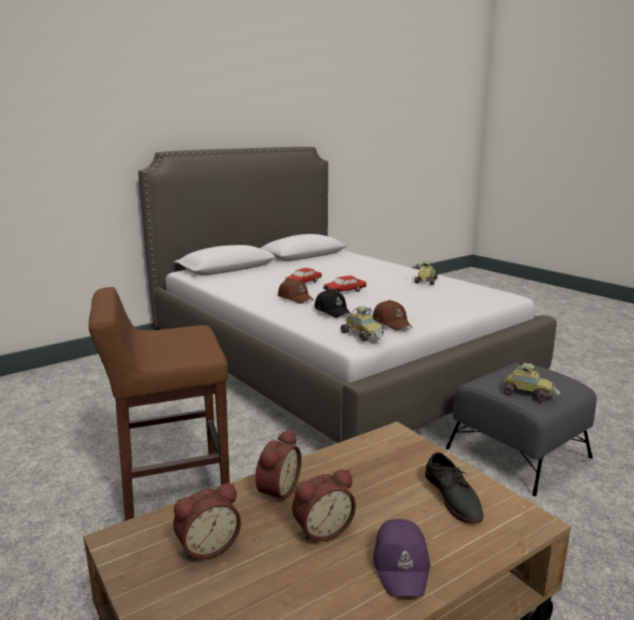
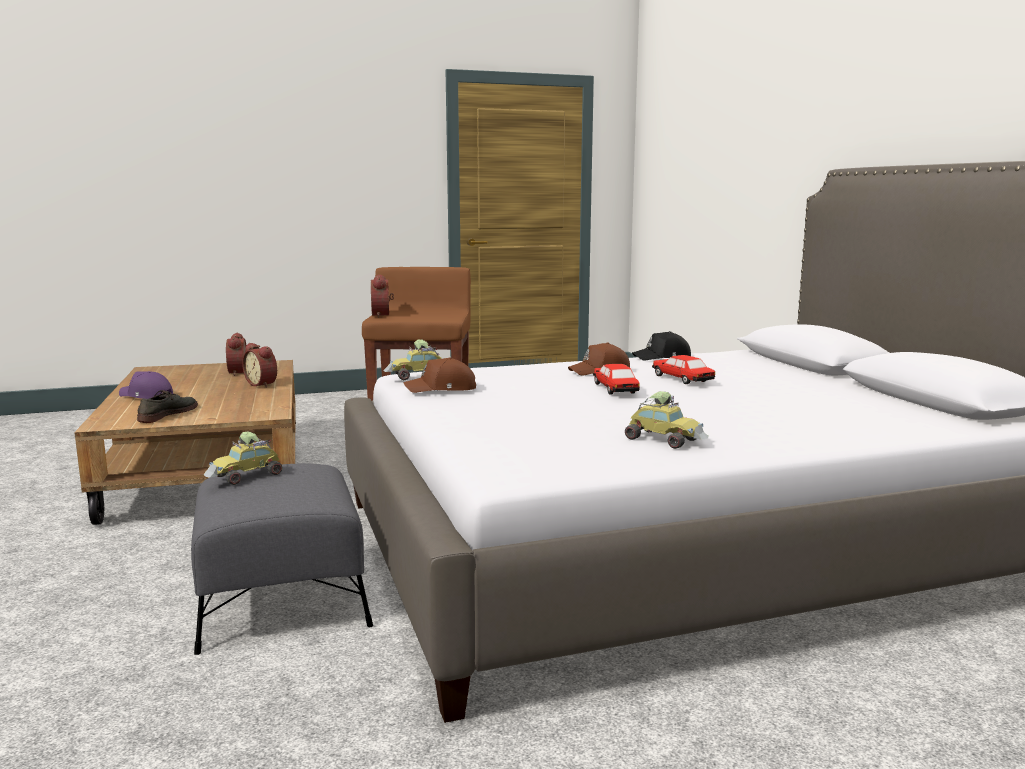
camera: 110 degrees right, 5 degrees down
(322, 529) = (207, 388): alarm clock -> alarm clock (383, 315)
(332, 311) = (516, 374): black cap -> black cap (662, 357)
(453, 496) = (167, 414): grey shoe -> grey shoe turned 105 degrees clockwise

